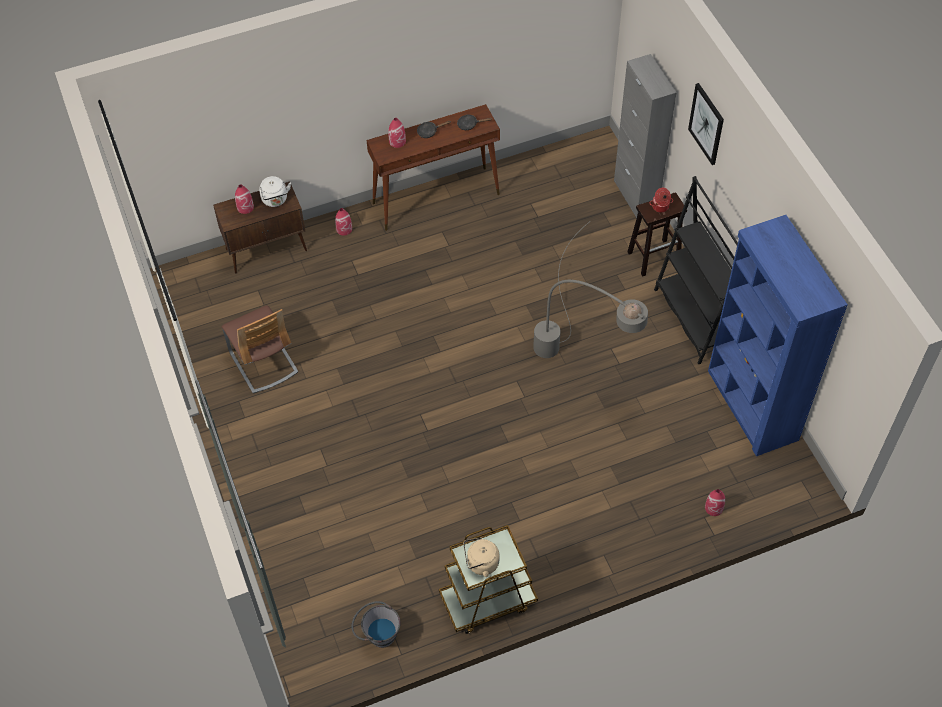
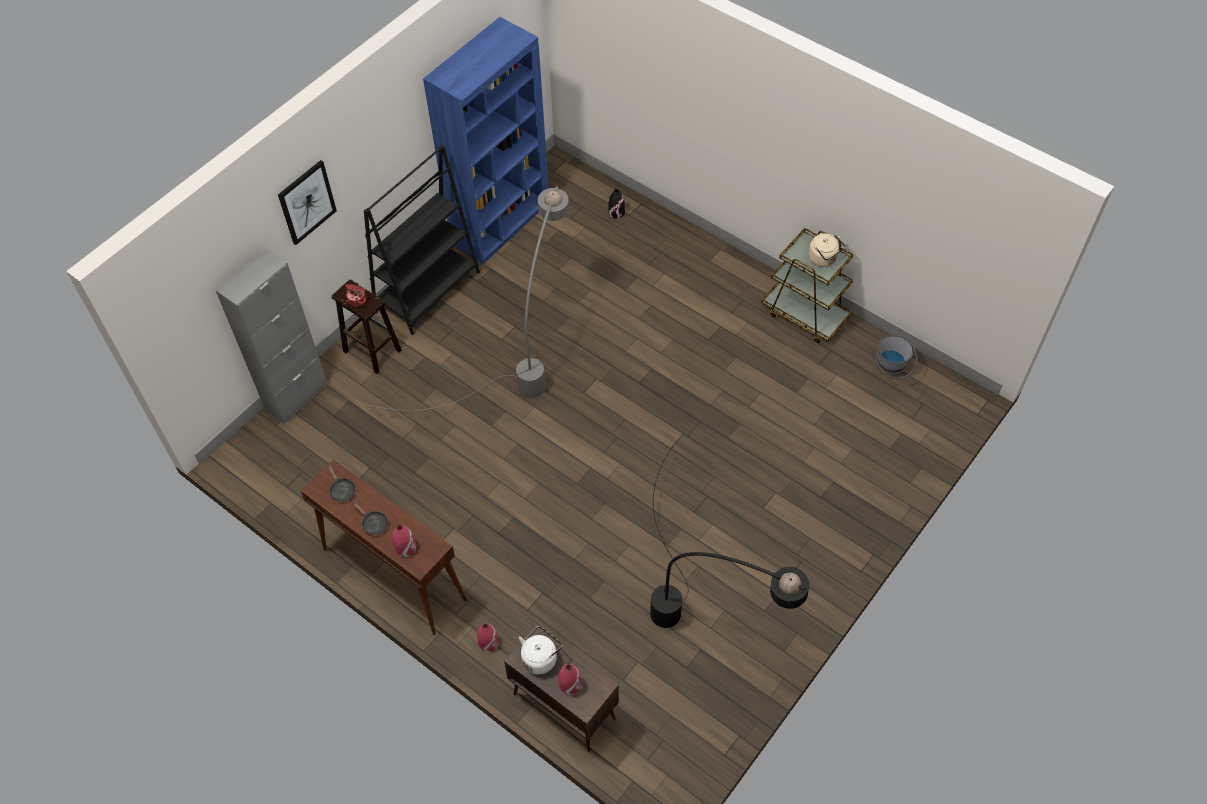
camera: 120 degrees left, 0 degrees up
(263, 362) = (706, 616): chair -> black floor lamp
(714, 508) = (616, 212): red vase -> black vase

